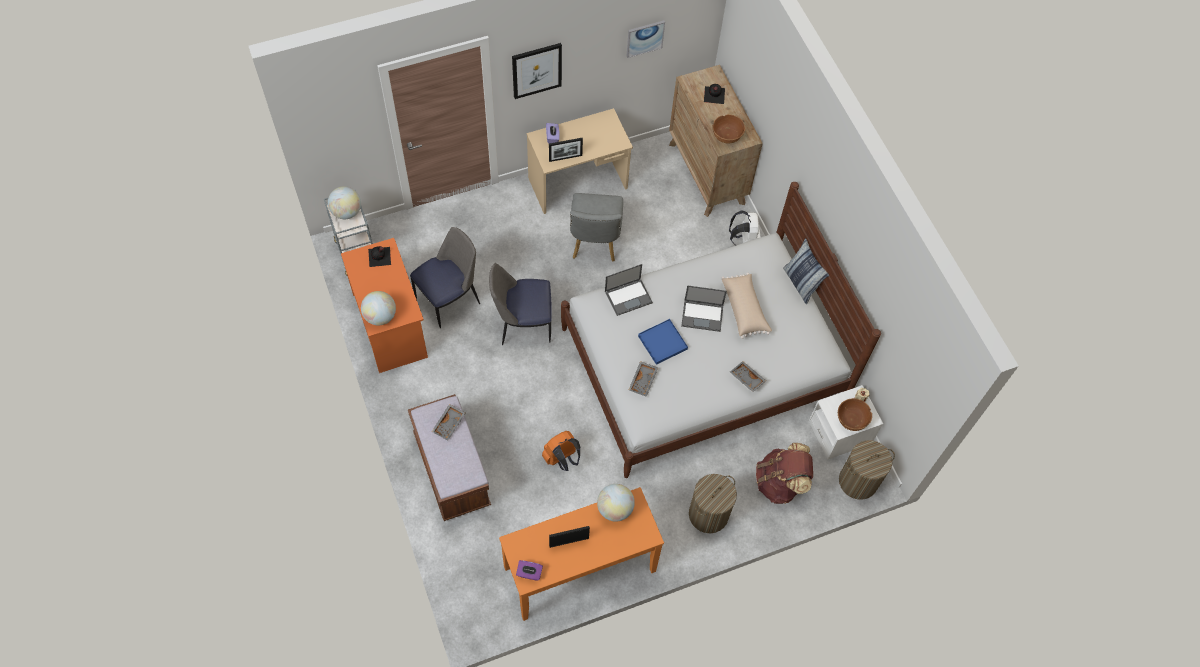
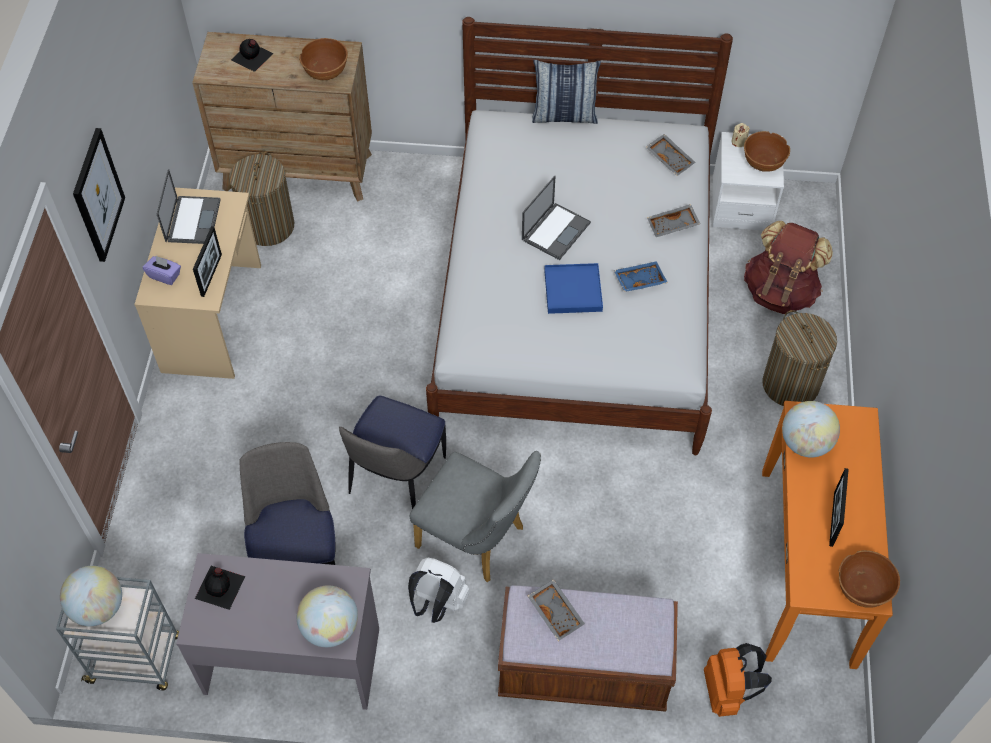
camera: 60 degrees left, 5 degrees down
(391, 325) = (292, 659): orange desk -> grey desk
(529, 573) = (863, 588): purple tissue box -> brown bowl
(562, 458) = (633, 518): orange backpack -> orange backpack (728, 692)
(594, 244) = (322, 339): grey chair -> grey chair (477, 540)
(629, 296) = (480, 298): laptop -> laptop (193, 220)
(643, 381) = (619, 336): grey tray -> grey tray (670, 159)
(645, 38) = (143, 53): picture -> none
(692, 376) = (639, 280): none -> blue tray
(744, 241) = (424, 178): white backpack -> white backpack (437, 603)
(744, 309) = (571, 184): beige pillow -> none
(858, 481) = (812, 216): laundry basket -> laundry basket (268, 226)

